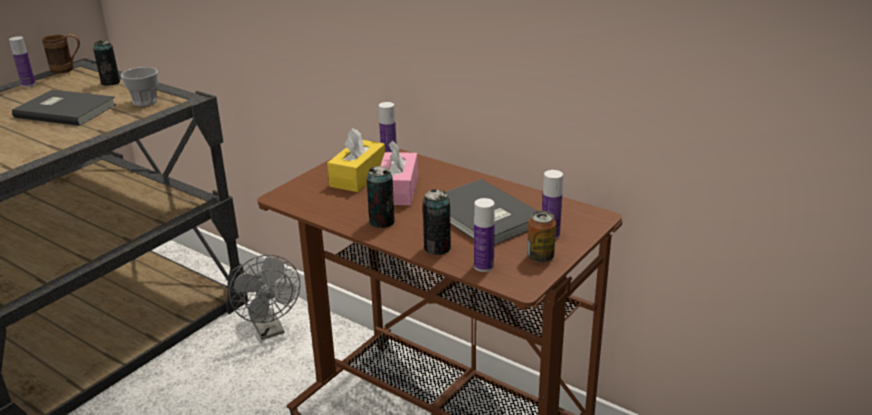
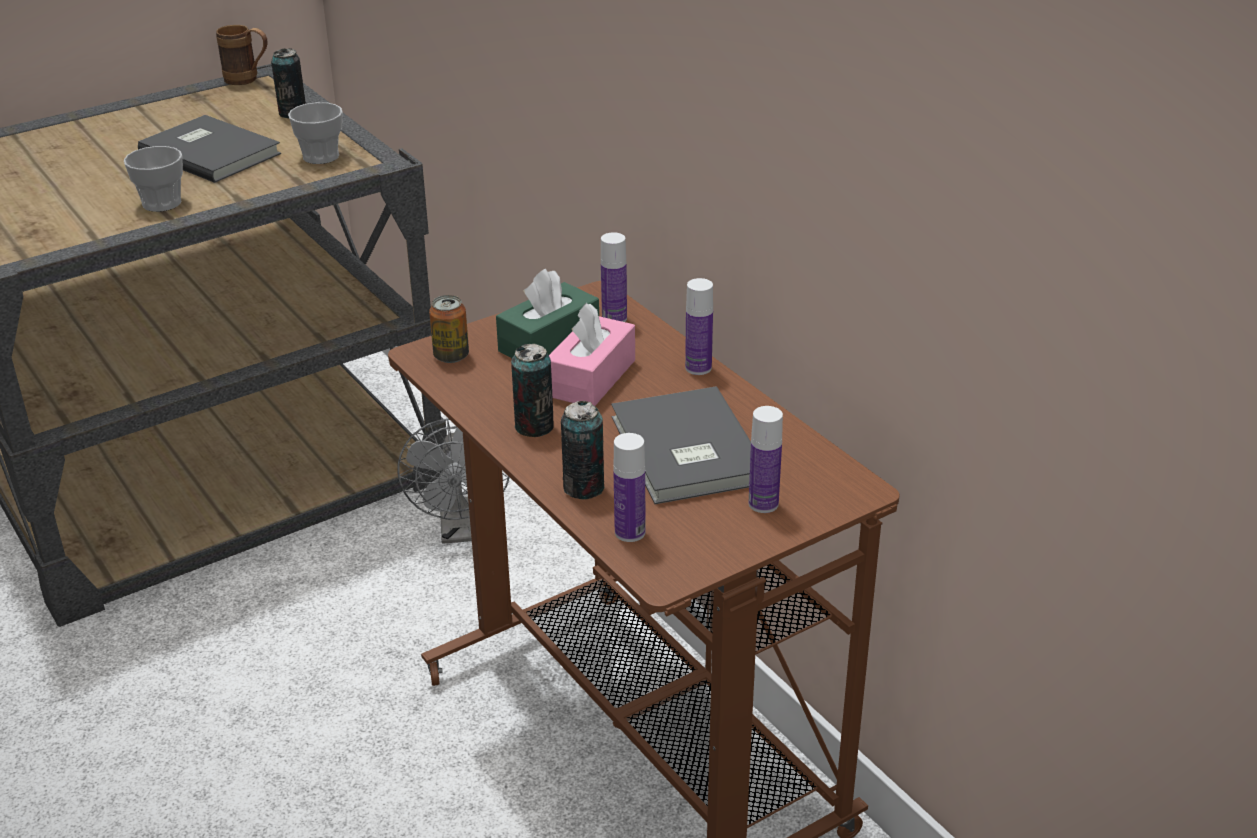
camera: 20 degrees right, 5 degrees up
(28, 84) = (185, 98): bottle -> bottle (698, 368)
(48, 142) = (161, 203): none -> cup
(358, 176) = (549, 342): yellow tissue box -> green tissue box
(540, 257) = (722, 537): can -> can (451, 356)

